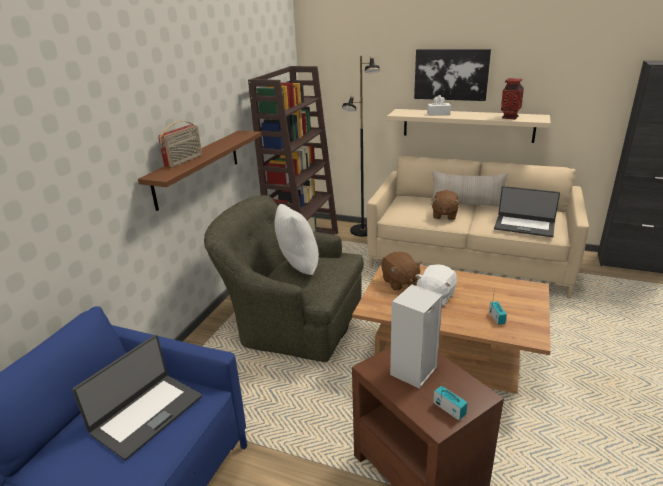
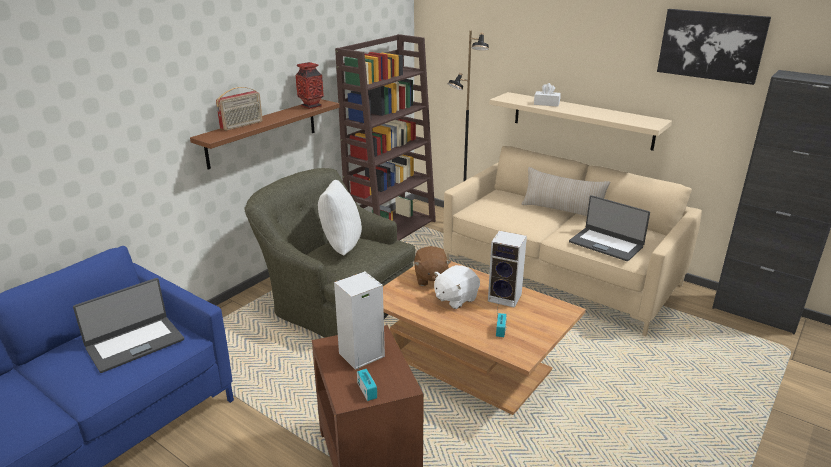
camera: 15 degrees right, 0 degrees up
(444, 215) = (527, 218): brown plush toy -> none
(451, 74) = (567, 61): picture -> picture (711, 45)
(477, 287) = (506, 298): none -> speaker
(510, 117) = (620, 118): vase -> vase (311, 106)

